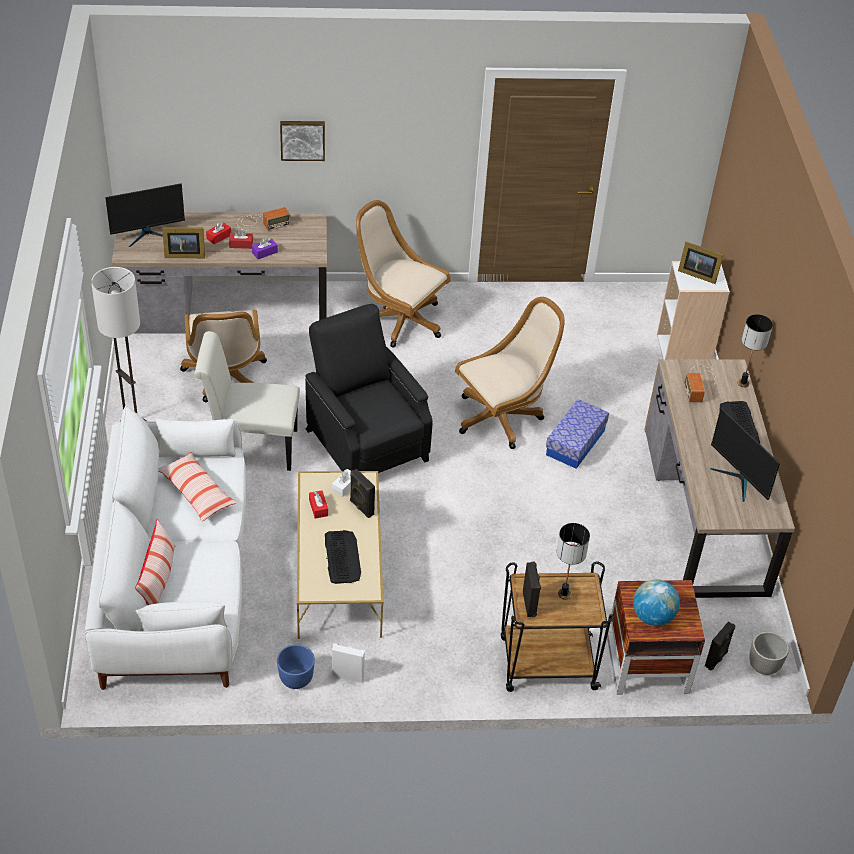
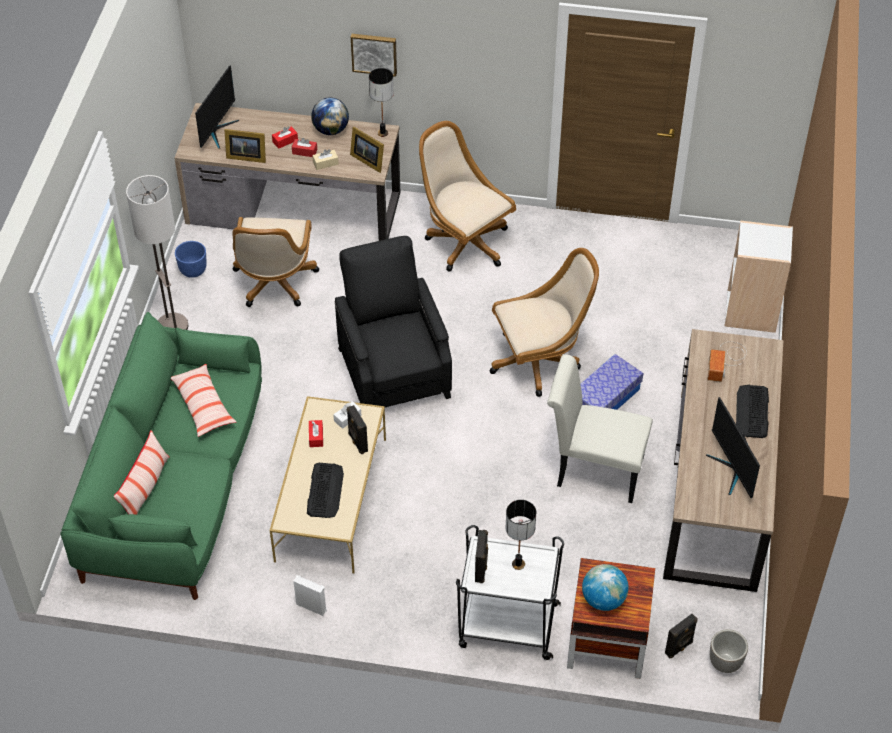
camera: 15 degrees right, 5 degrees up
(148, 234) = (217, 130): monitor -> monitor turned 60 degrees counterclockwise
(175, 577) = (175, 483): white sofa -> green sofa
(251, 447) = (280, 359): white chair -> white chair (593, 470)
(261, 223) = (331, 130): radio -> globe
(264, 252) = (325, 163): purple tissue box -> beige tissue box
(296, 678) = (262, 601): blue planter -> blue planter (193, 270)
(546, 663) = (507, 625): brown cart -> white cart
(697, 274) = (762, 238): picture frame -> picture frame (368, 160)
(743, 383) = (772, 367): table lamp -> table lamp (383, 133)

